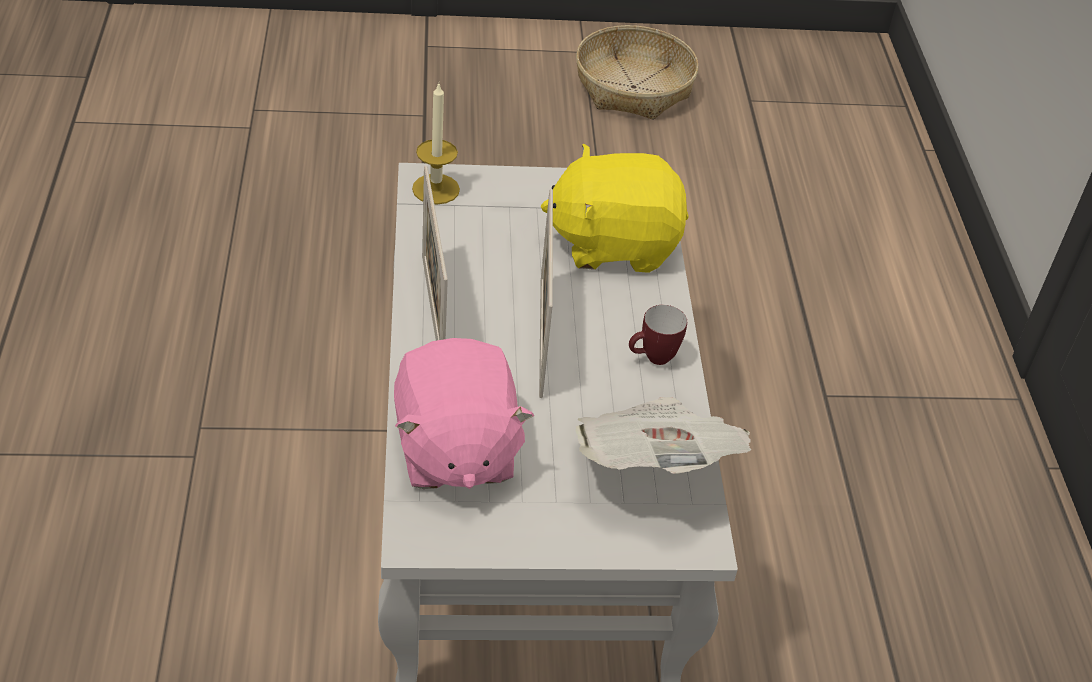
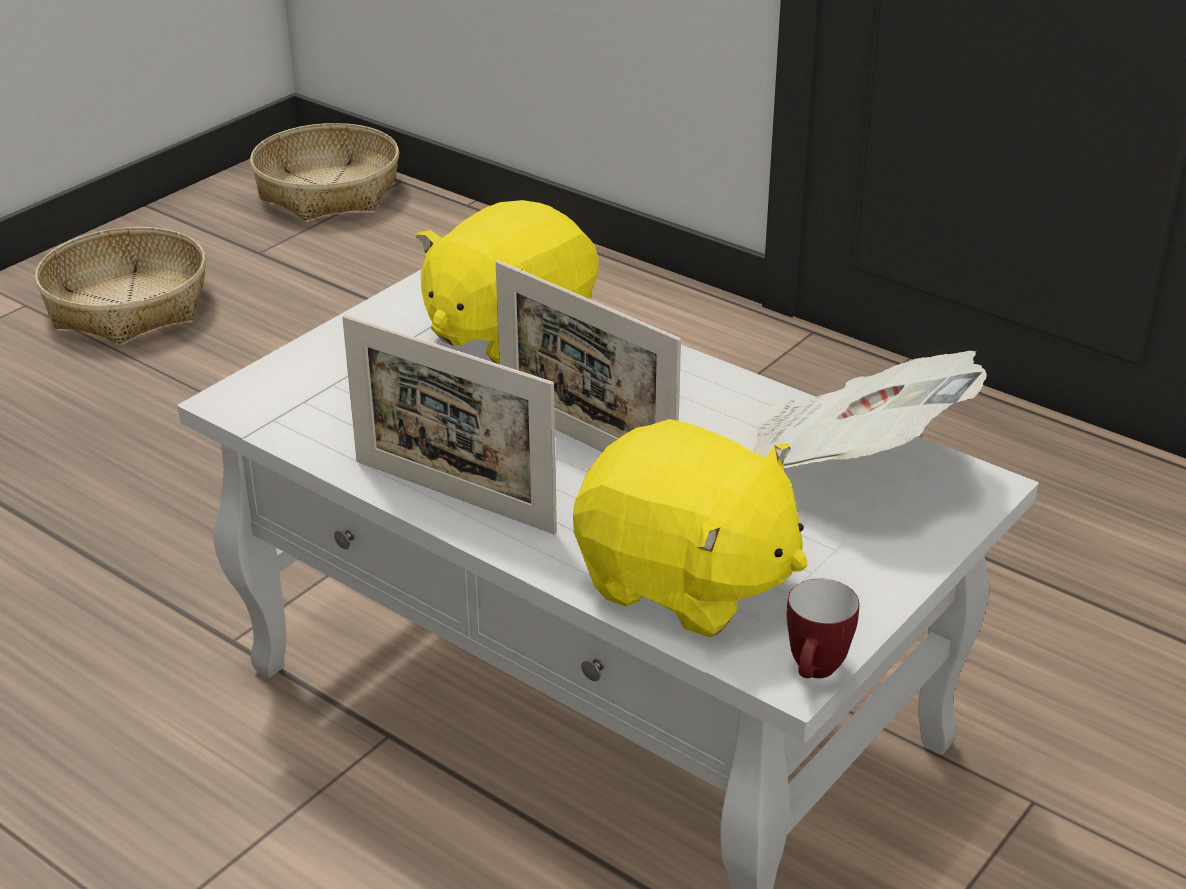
camera: 45 degrees left, 10 degrees down
(436, 189) = (261, 401): candle -> none
(454, 450) = (685, 582): pink plush toy -> yellow plush toy
(652, 359) = (703, 392): mug -> mug (815, 674)
(851, 83) = (328, 190): none -> basket

